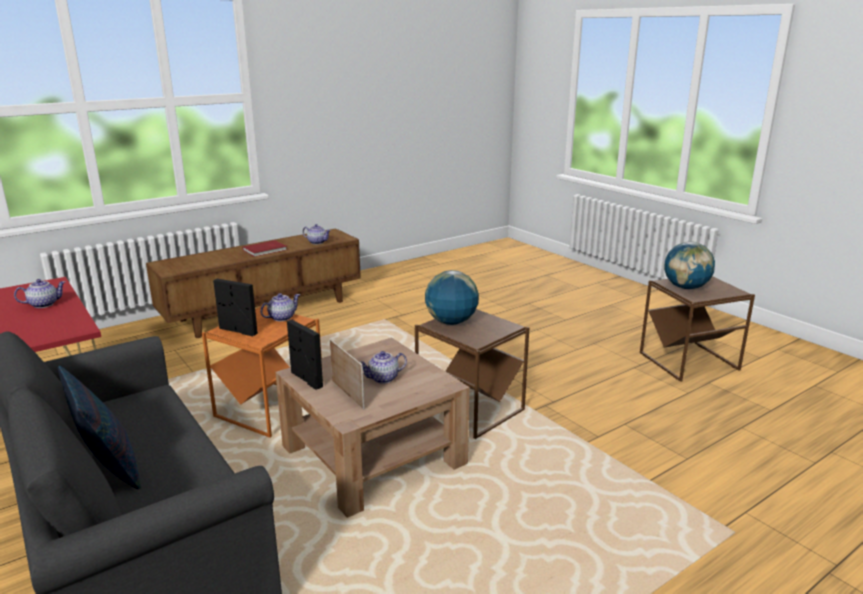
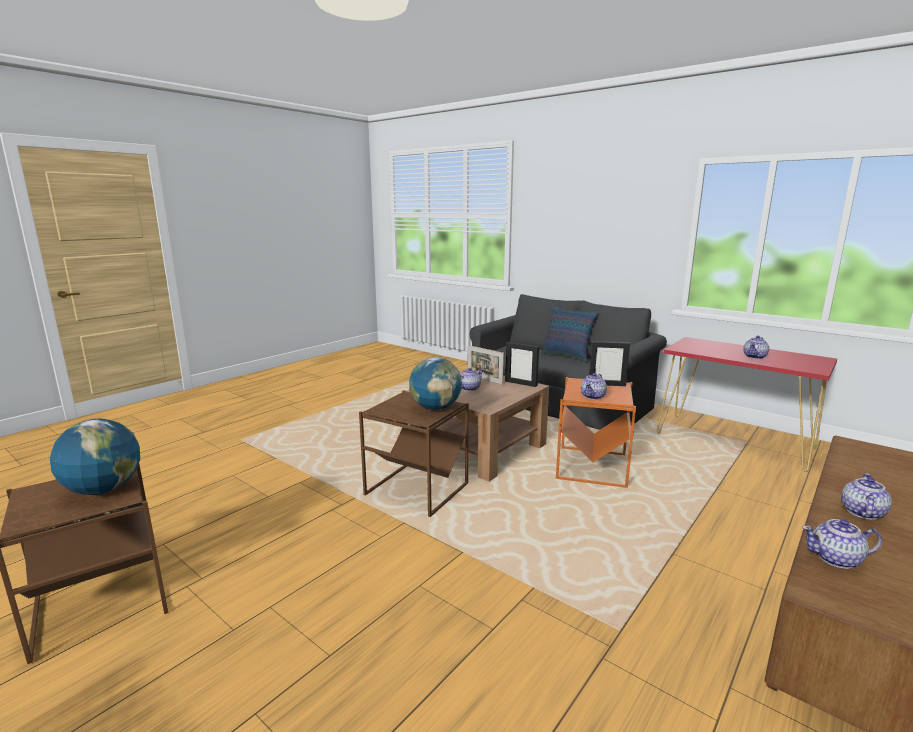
camera: 165 degrees right, 5 degrees down
(266, 250) = (861, 512): red book -> teapot

